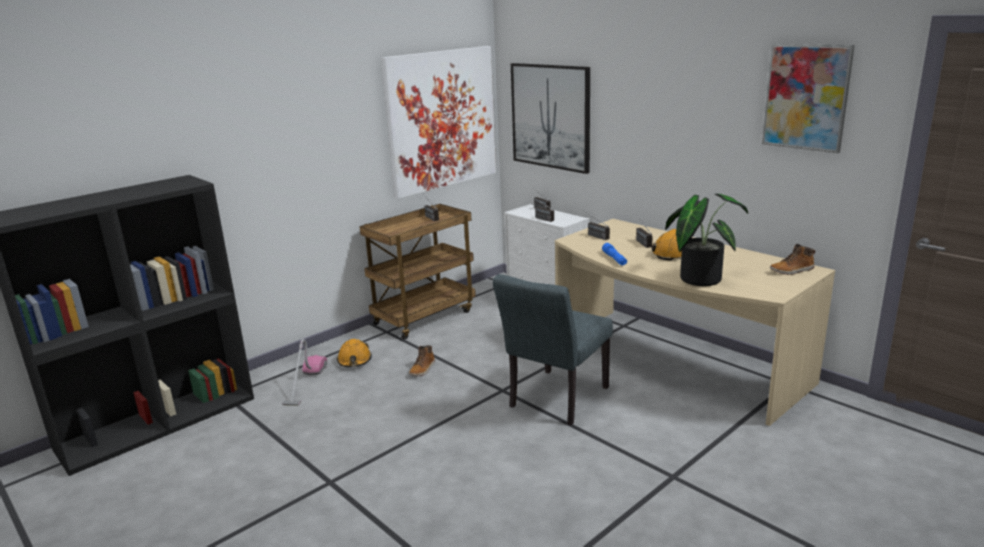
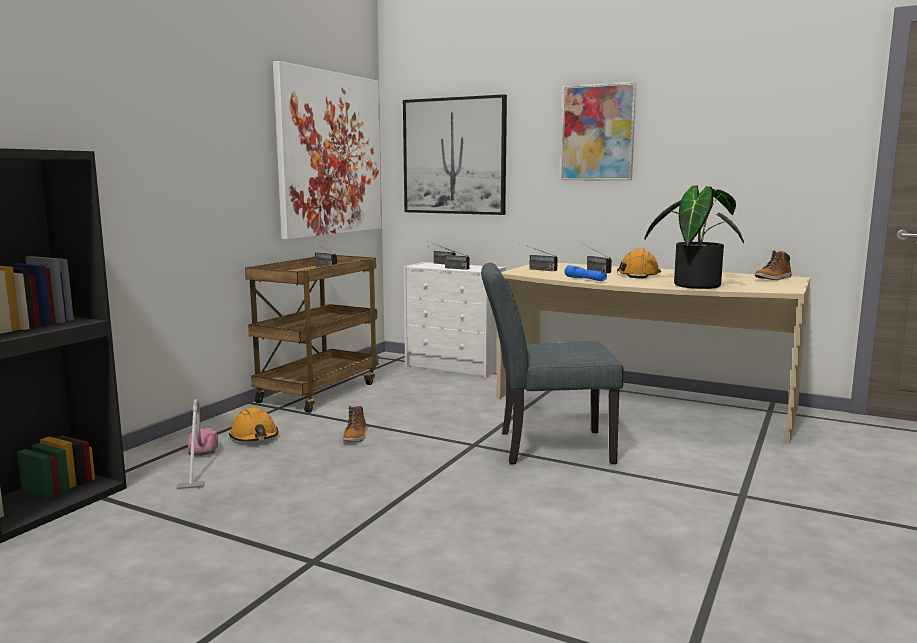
camera: 20 degrees left, 10 degrees down
(554, 400) = (545, 447): grey chair -> grey chair turned 75 degrees clockwise
(806, 97) = (766, 101): picture -> picture (598, 132)

